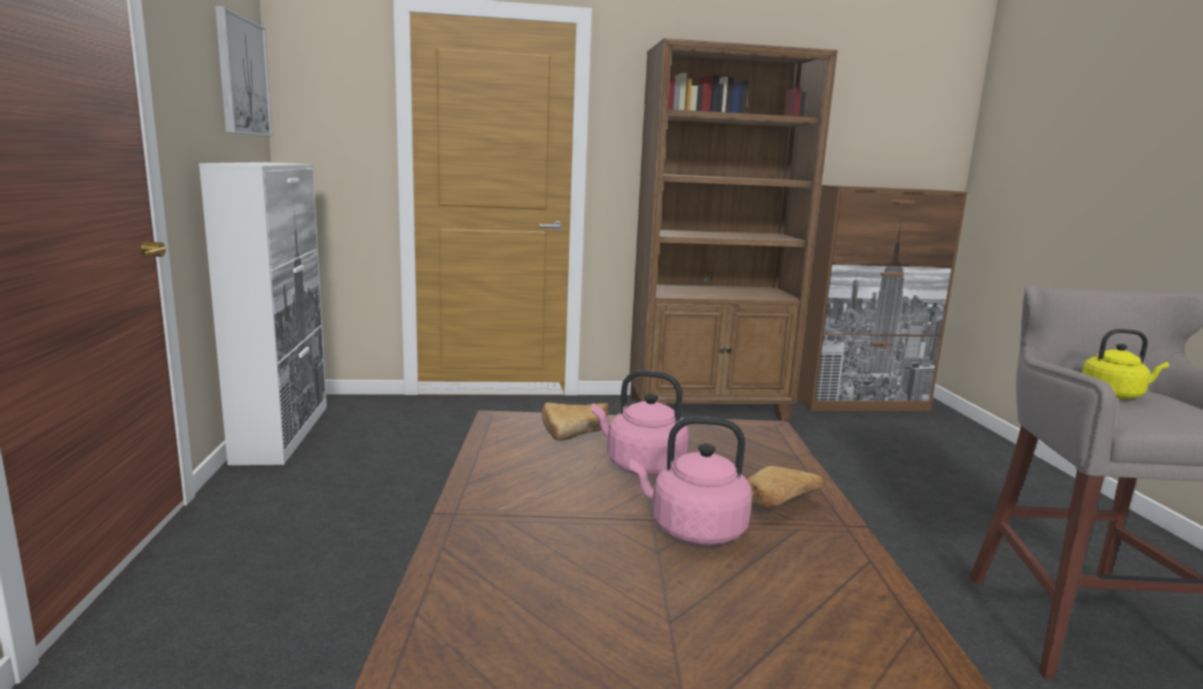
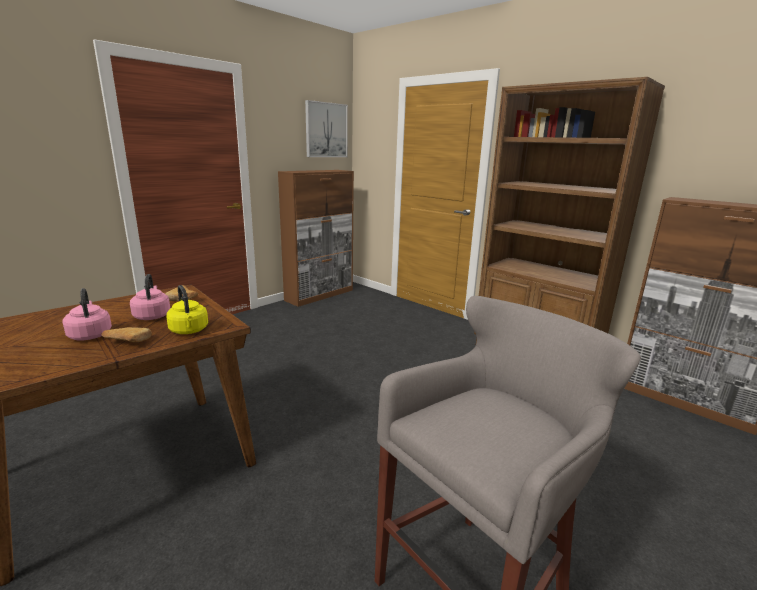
camera: 50 degrees right, 5 degrees up
(283, 432) = (320, 295): white cabinet -> brown cabinet
(1114, 395) = (494, 409): yellow kettle -> yellow kettle (189, 331)

